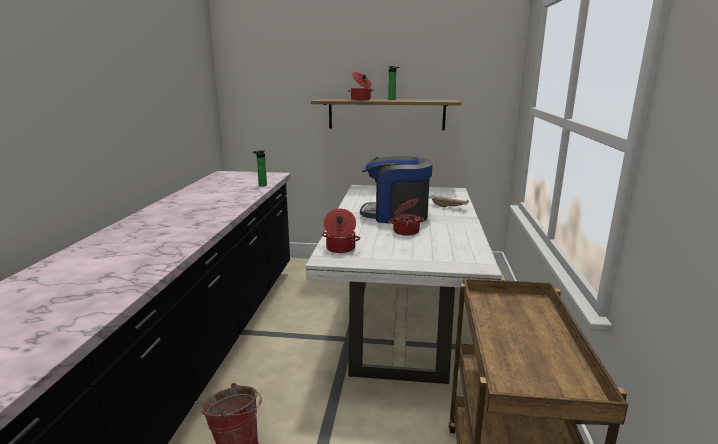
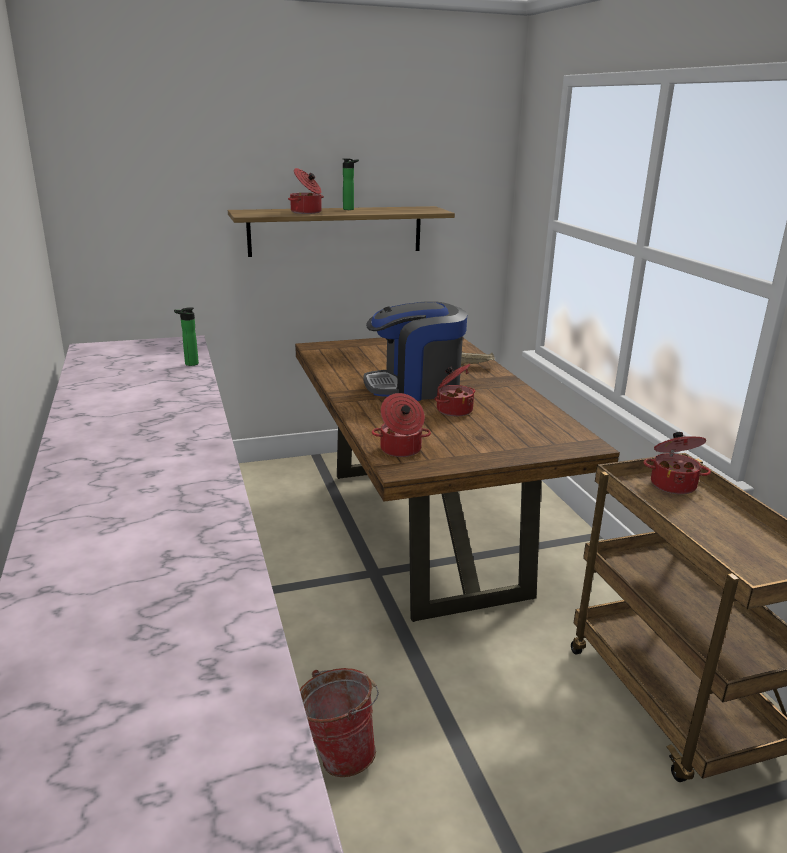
camera: 25 degrees left, 5 degrees up
(402, 320) = (424, 531): white dining table -> brown dining table
(524, 305) = (673, 484): none -> cooking pot

